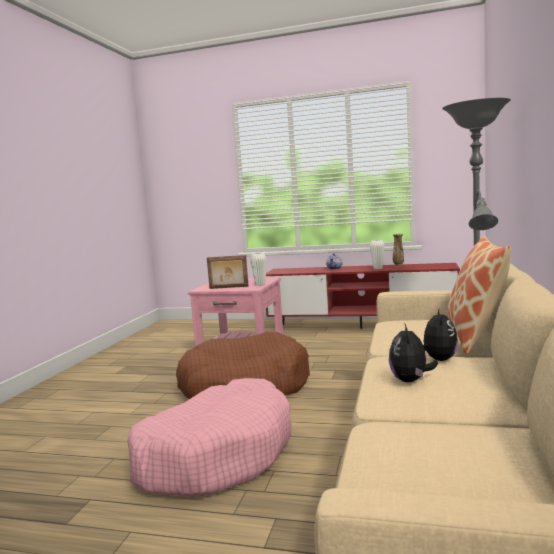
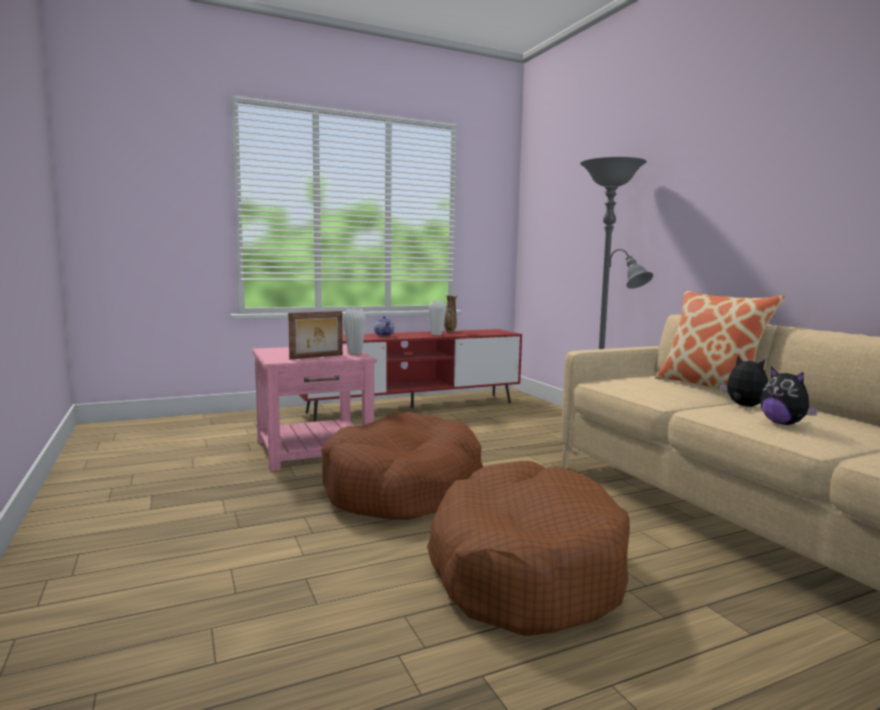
camera: 40 degrees left, 0 degrees up
(215, 455) = (524, 567): pink dog bed -> brown dog bed

